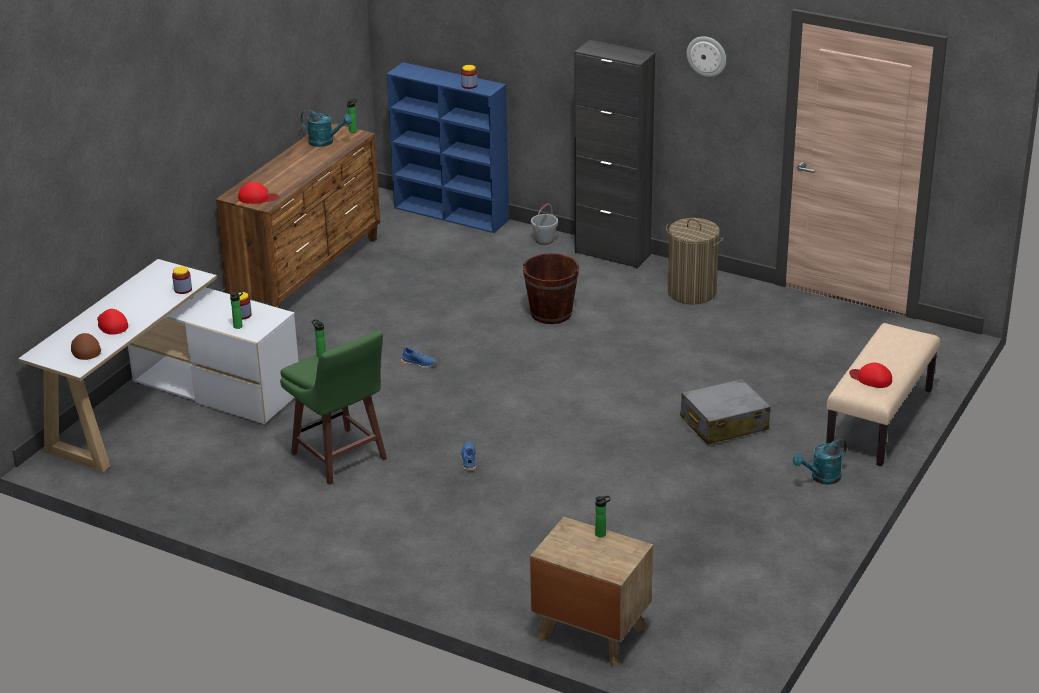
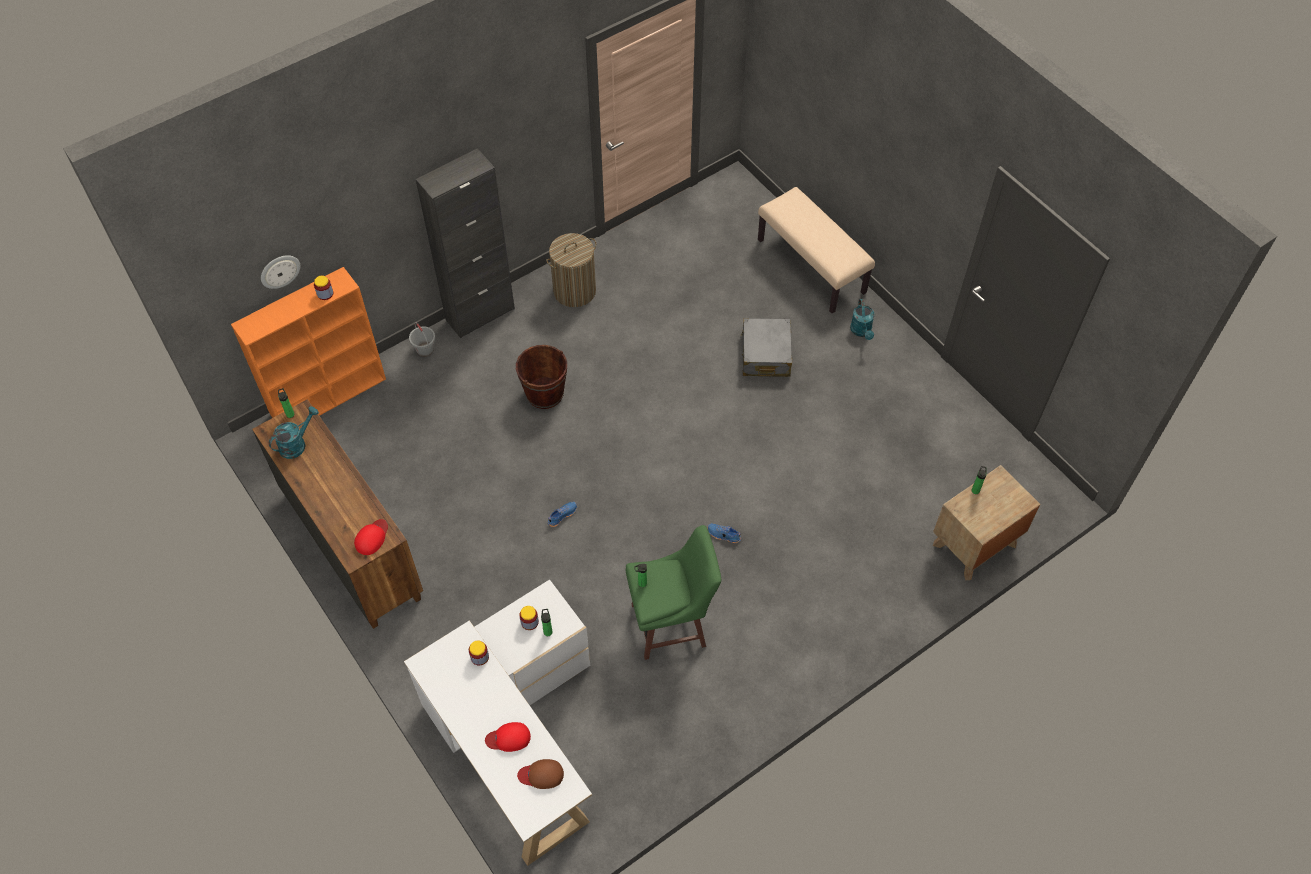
camera: 65 degrees left, 25 degrees up
(452, 214) = (329, 395): blue bookcase -> orange bookcase
(707, 56) = (521, 120): wall clock -> wall clock (279, 271)
(871, 378) = (834, 248): red cap -> none

